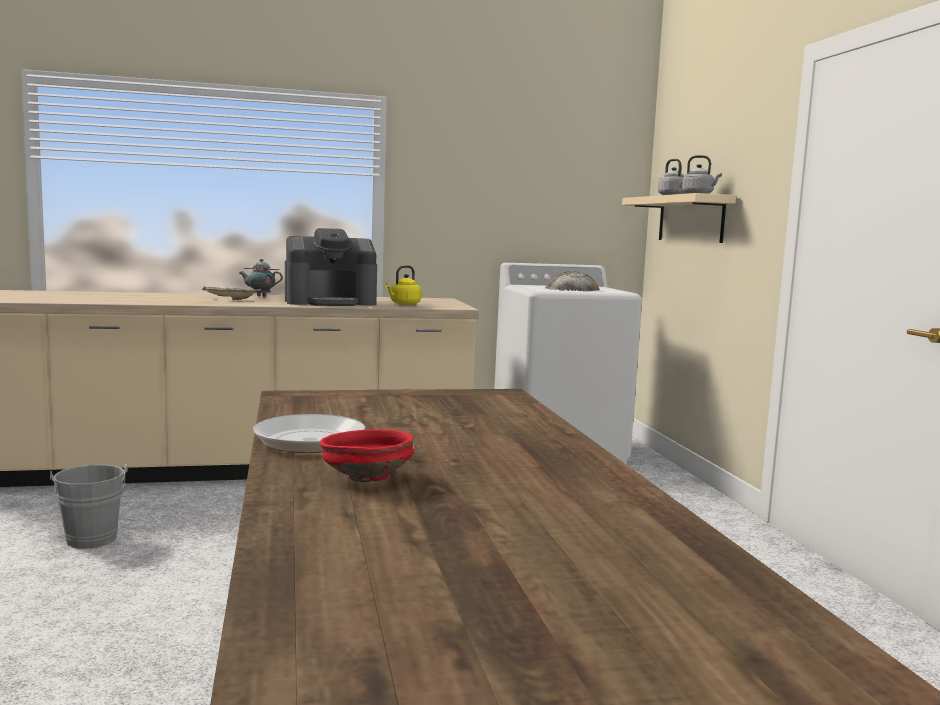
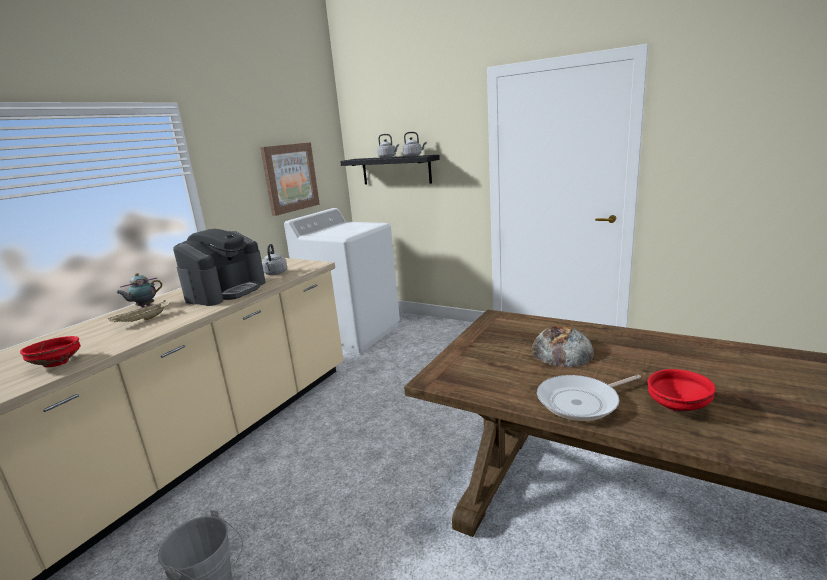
camera: 45 degrees left, 10 degrees up
(129, 300) = (57, 363): none -> red bowl
(404, 304) = (275, 273): yellow kettle -> grey kettle
(531, 208) = (290, 178): none -> picture
(572, 289) = (347, 229): bread -> bread (561, 350)
(690, 219) = (396, 170): beige shelf -> black shelf

